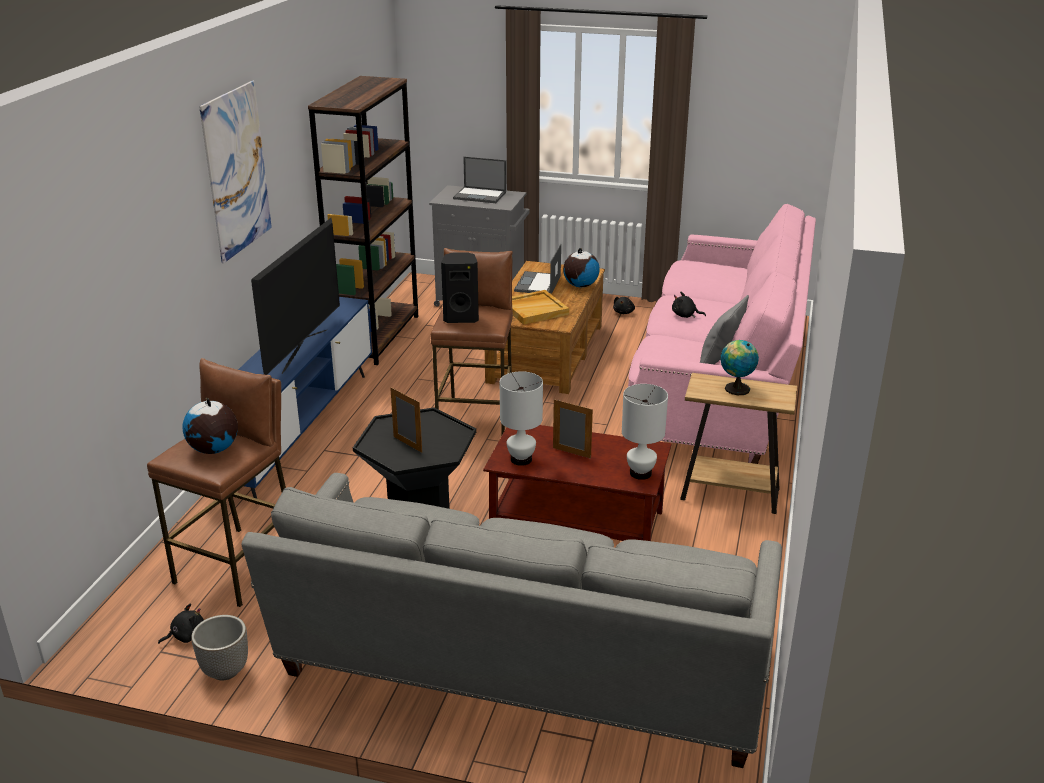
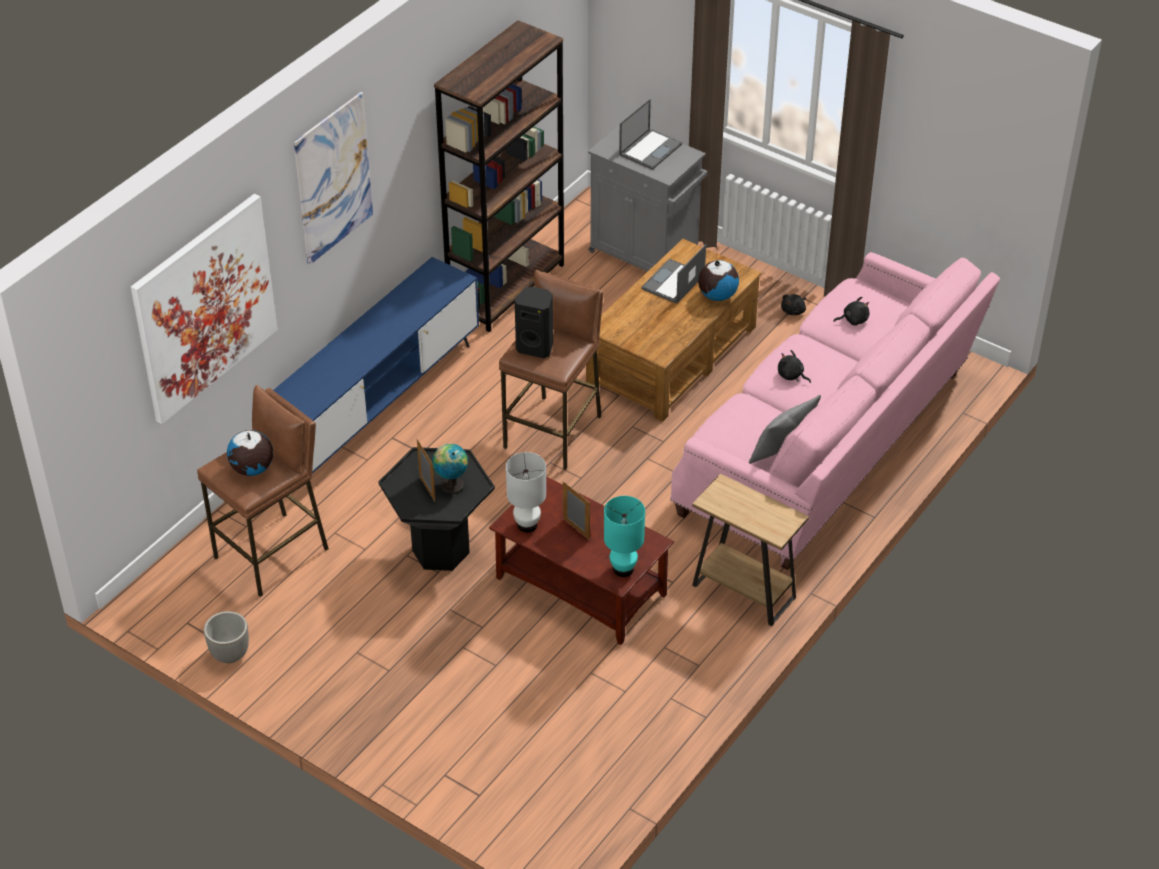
camera: 20 degrees right, 15 degrees up
(129, 277) = (204, 307): none -> picture
(186, 635) = (210, 613): black plush toy -> black plush toy (853, 320)
(304, 350) = (385, 341): television -> none
(480, 195) = (650, 149): laptop -> laptop turned 90 degrees counterclockwise
(522, 668) = (457, 718): grey sofa -> none
(534, 309) = (647, 323): beige tray -> none
(641, 473) = (623, 569): white table lamp -> turquoise table lamp
(735, 388) = (746, 505): globe -> globe (451, 484)

